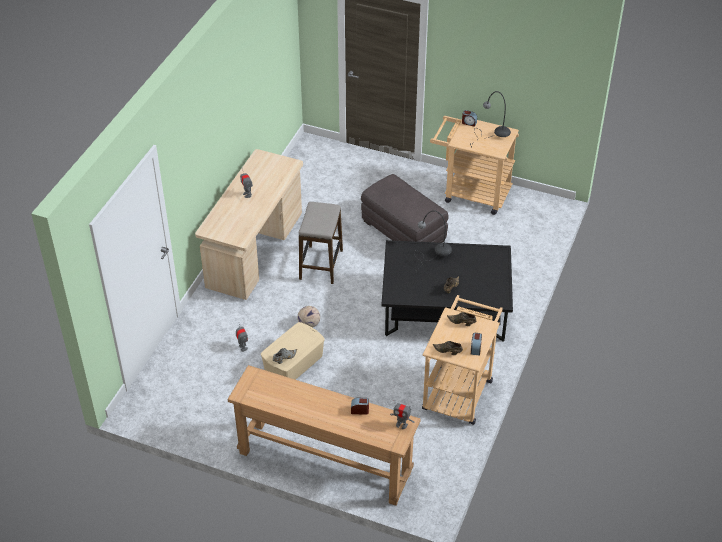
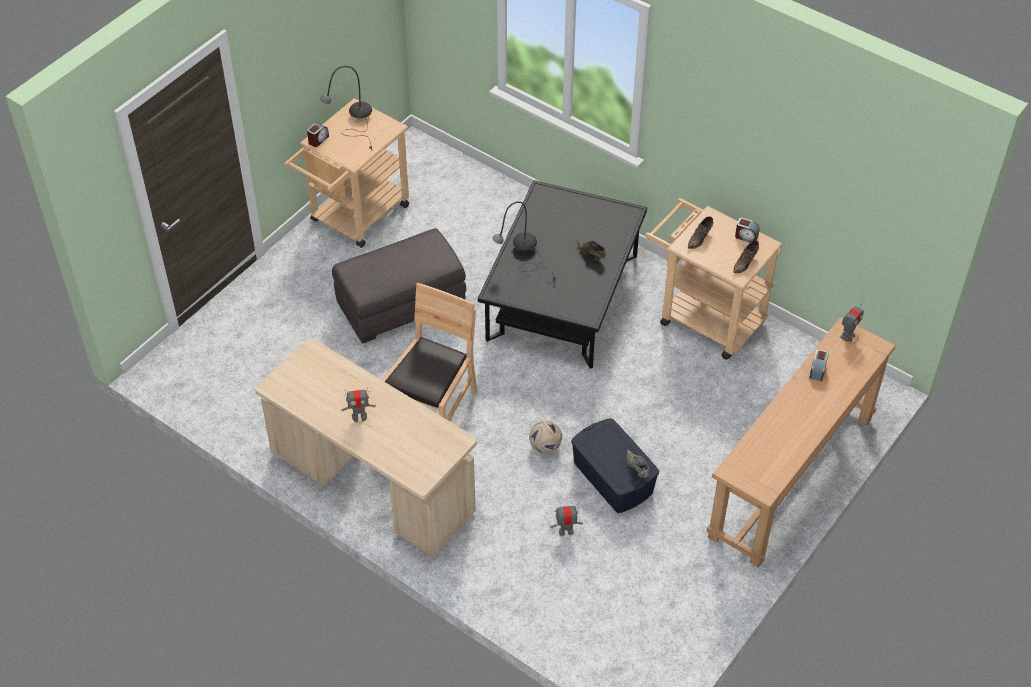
camera: 75 degrees left, 5 degrees up
(293, 363) = (612, 478): beige storage box -> blue storage box
(321, 264) = (432, 409): stool -> brown chair

